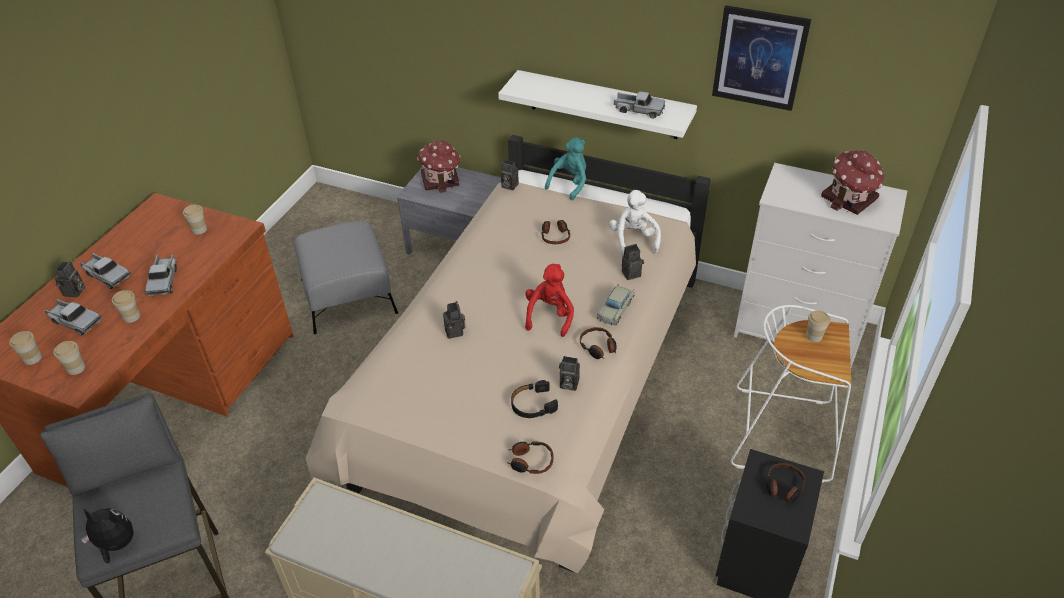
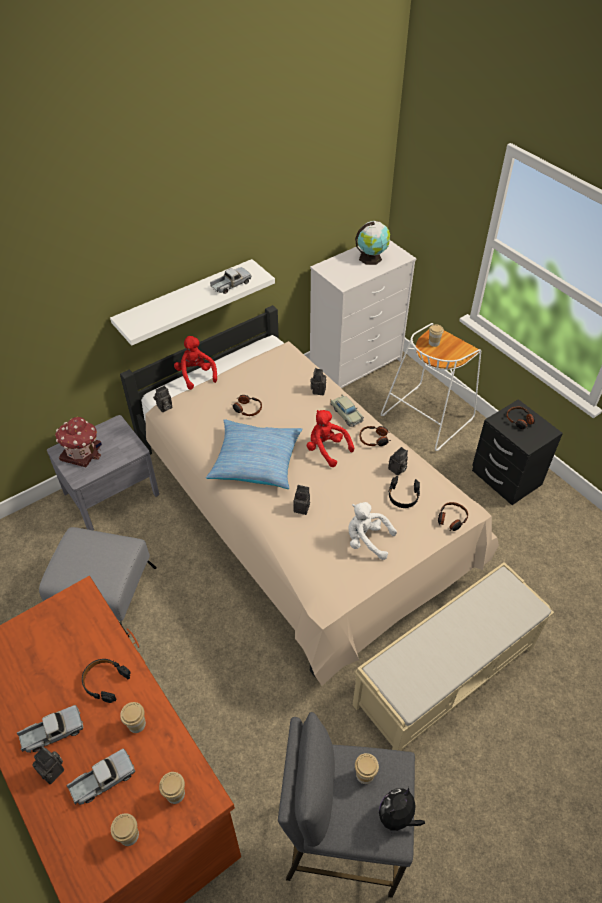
camera: 60 degrees left, 5 degrees up
(164, 280) = (105, 681): toy truck -> black headphones
(199, 229) = (52, 630): cup -> cup (364, 774)
(491, 273) = (256, 460): none -> pillow
(569, 184) = (196, 375): turquoise plush toy -> red plush toy
(633, 240) = (286, 373): white plush toy -> white plush toy (367, 540)
(759, 58) = (285, 200): picture -> none
(850, 199) = (371, 258): toy house -> globe

